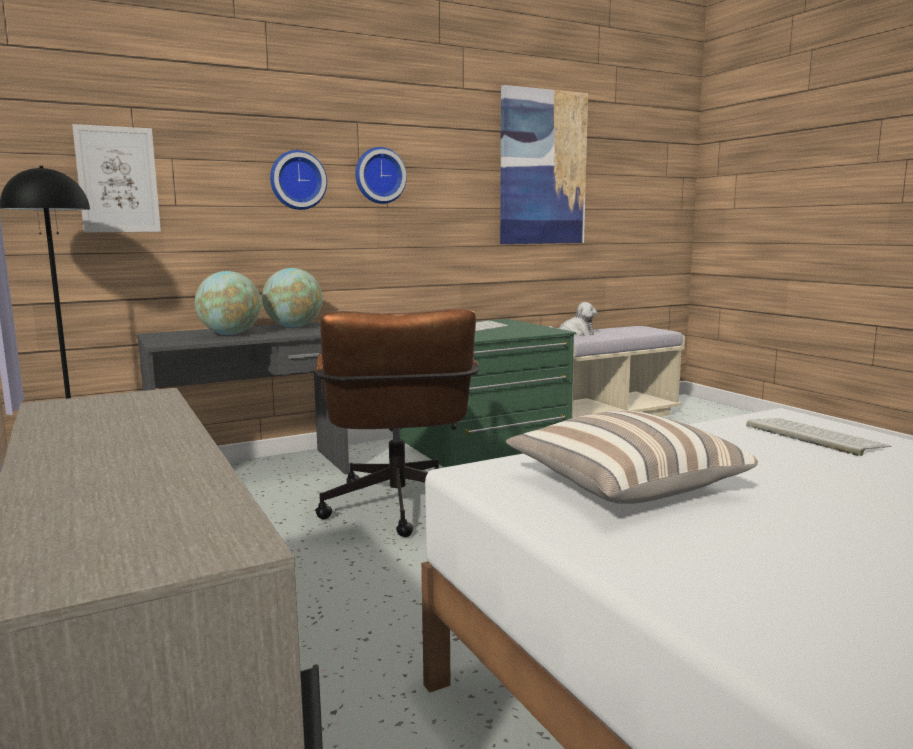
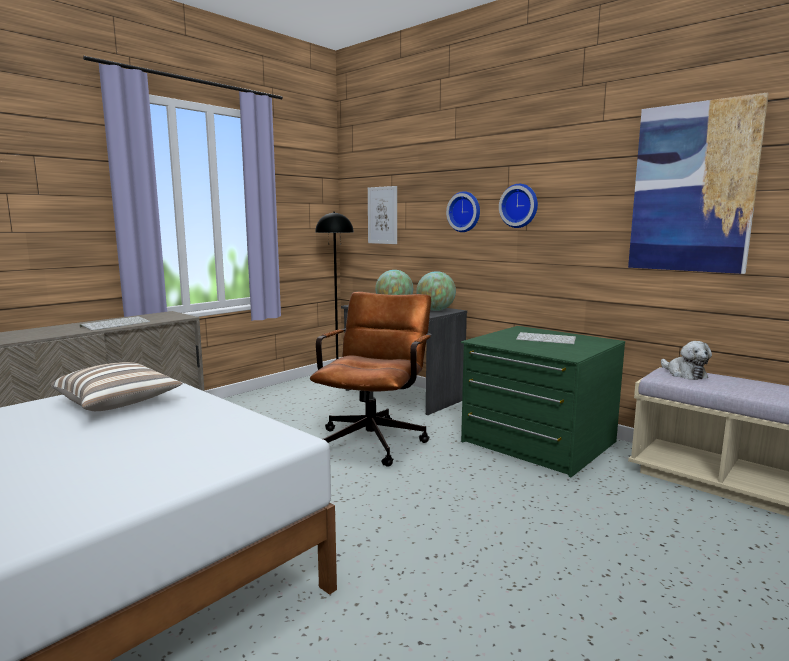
camera: 70 degrees right, 0 degrees up
(398, 511) = (375, 439): brown office chair -> brown office chair turned 135 degrees clockwise
(812, 436) = (222, 446): keyboard -> keyboard (116, 324)

